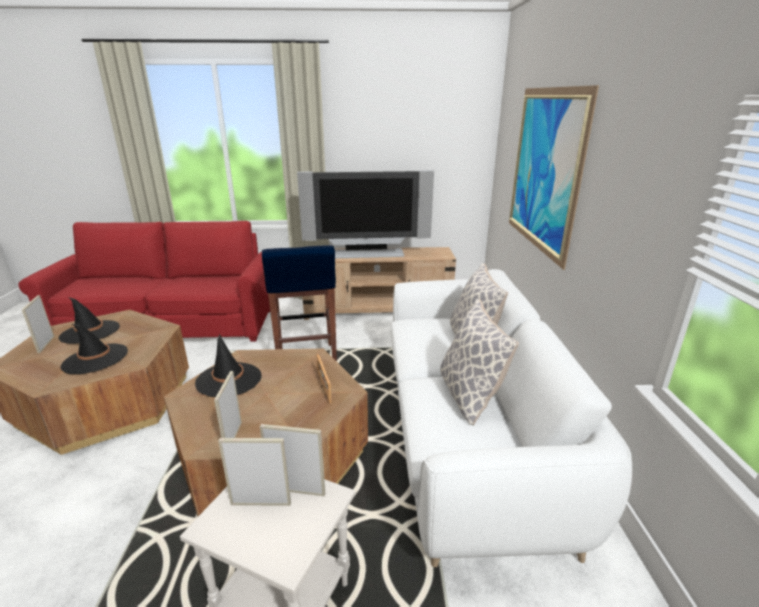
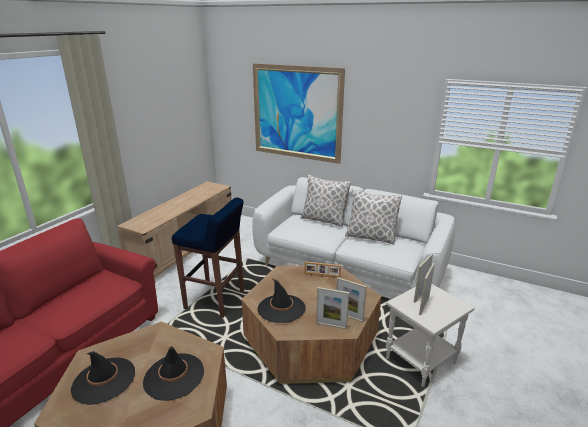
camera: 60 degrees left, 0 degrees up
(46, 344) = (94, 416): picture frame -> picture frame (331, 325)
(367, 254) = (174, 207): television -> none

